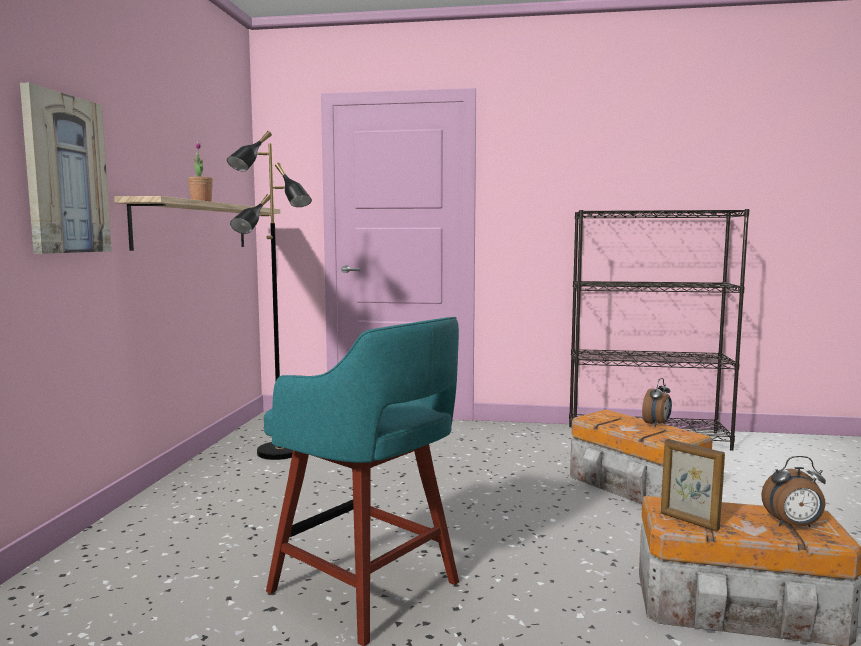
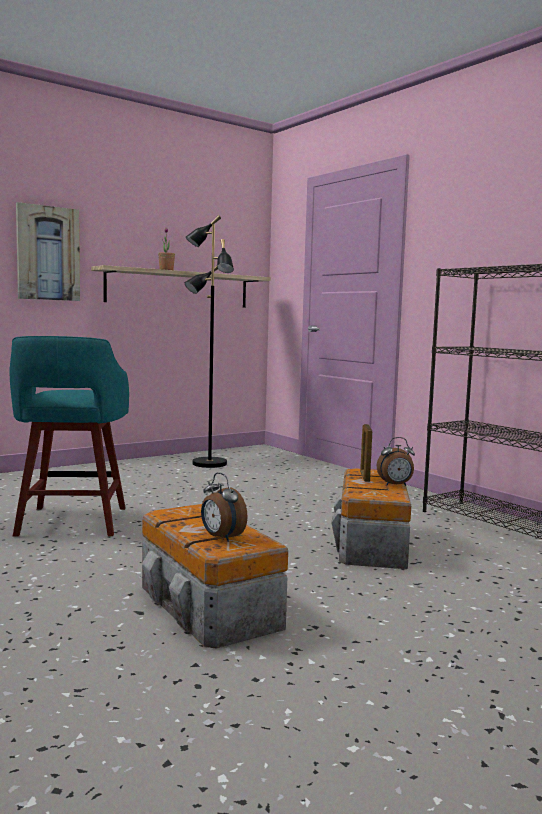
camera: 45 degrees right, 0 degrees up
(688, 521) = (173, 515): picture frame -> picture frame (364, 477)

